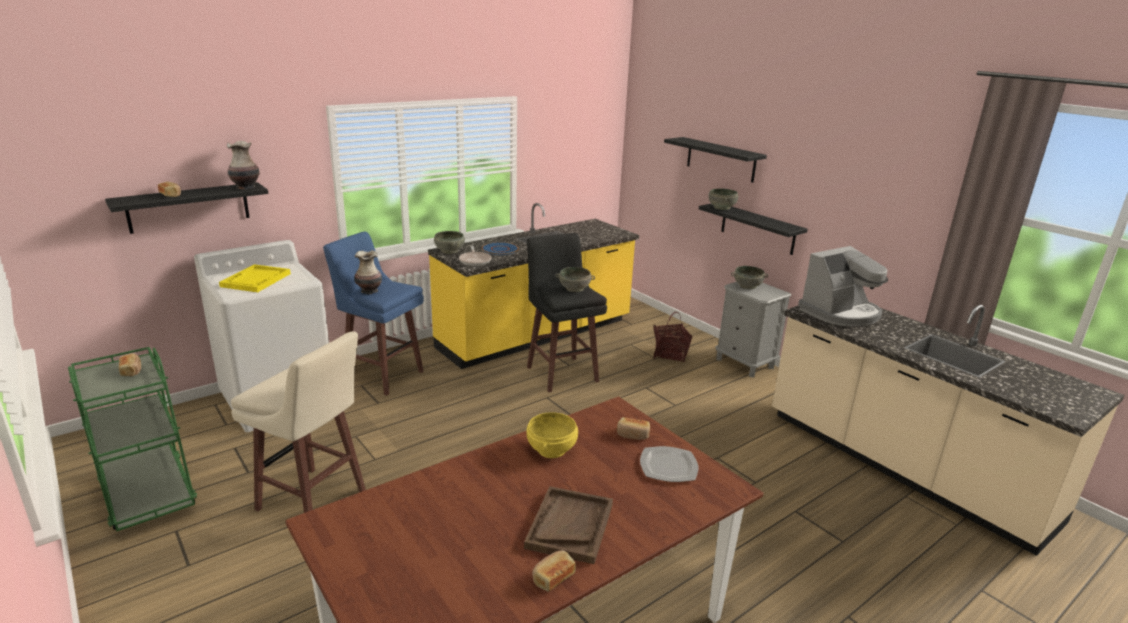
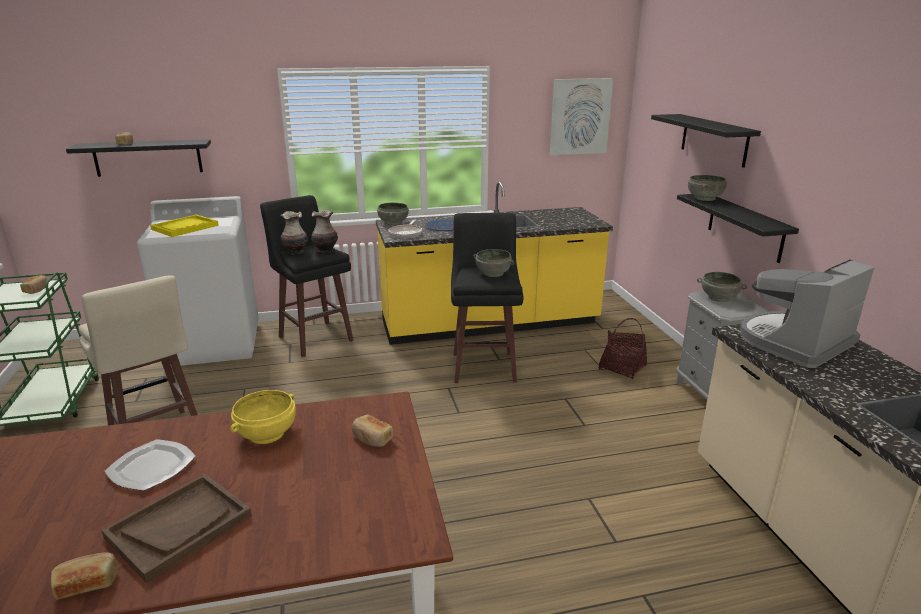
camera: 25 degrees right, 0 degrees up
(245, 187) = (191, 141): vase -> vase (325, 250)
(382, 375) = (315, 338): blue stool -> black stool
(587, 138) = (580, 116): none -> picture
(668, 466) = (368, 487): plate -> plate (150, 467)
(840, 313) = (794, 342): coffee machine -> coffee machine turned 150 degrees clockwise

